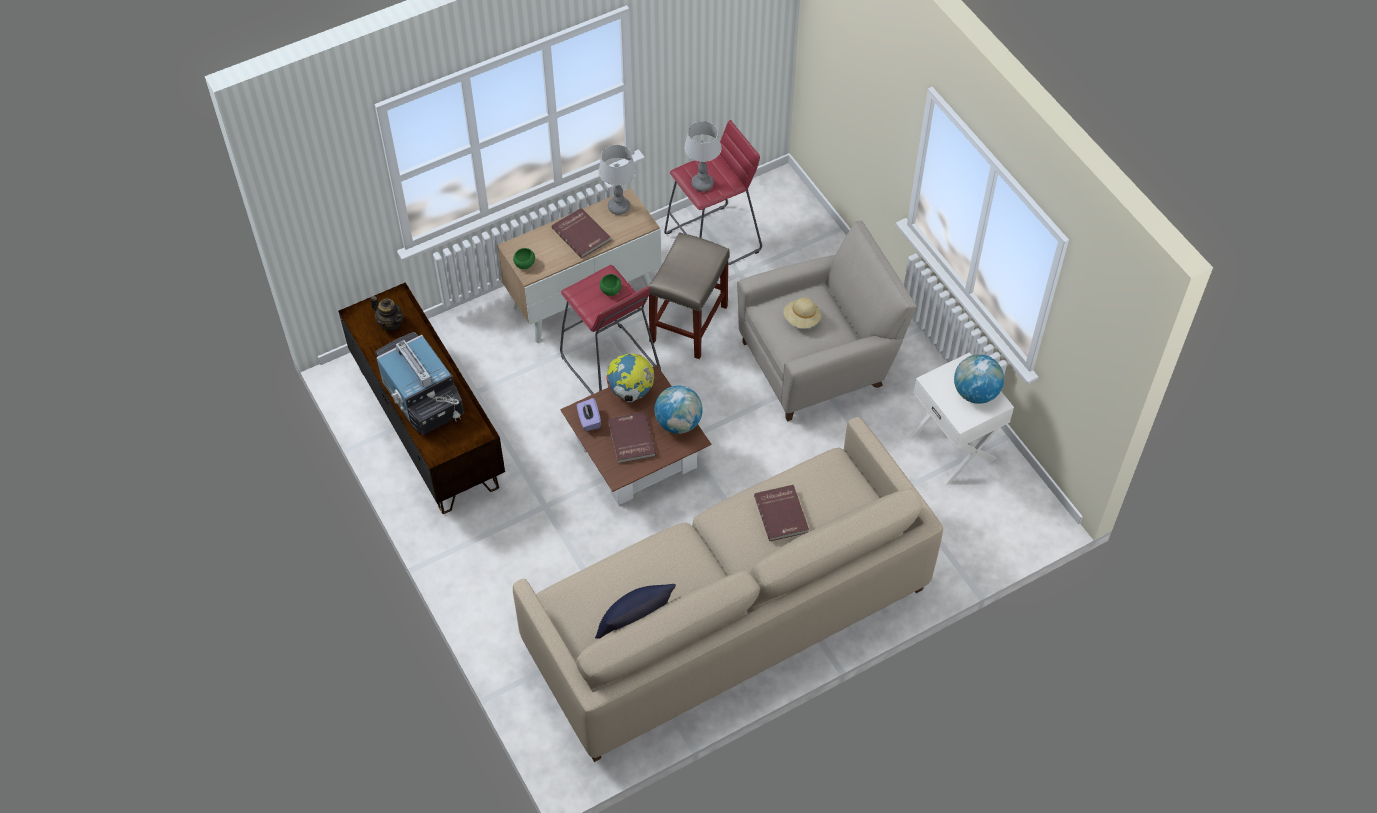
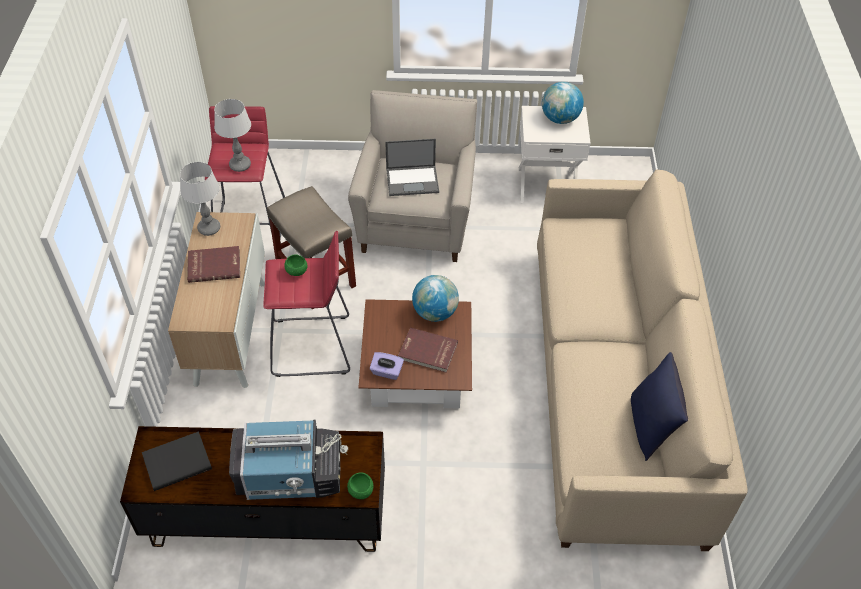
camera: 60 degrees left, 5 degrees down
(390, 323) = (177, 461): teapot -> black book
(524, 264) = (209, 320): green bowl -> green bowl (360, 491)
(631, 391) = (378, 328): globe -> none
(782, 514) = (594, 275): red book -> none
(802, 319) = (413, 180): beige hat -> laptop

